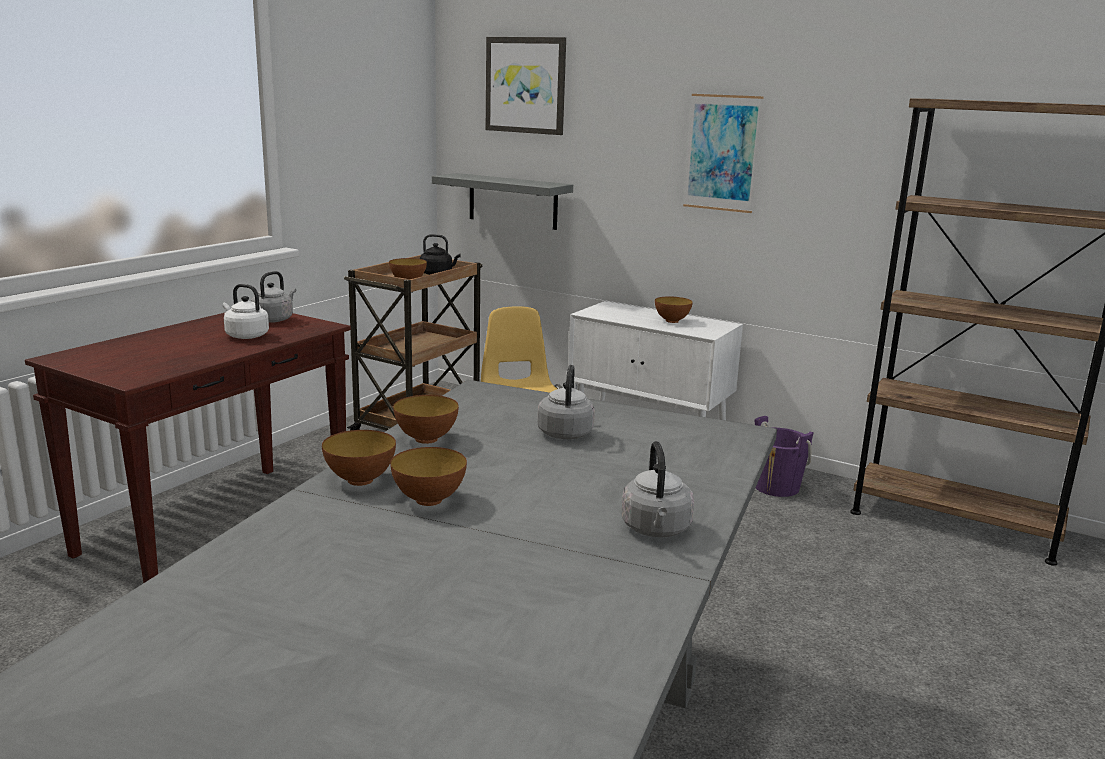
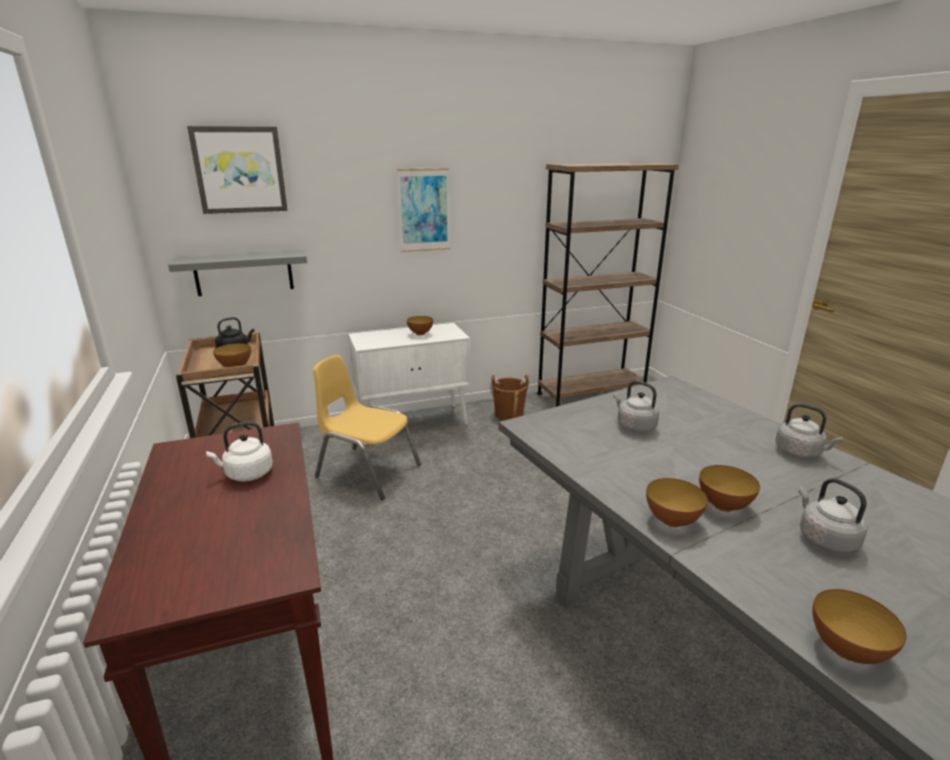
camera: 50 degrees left, 5 degrees up
(274, 319) = (221, 447): grey kettle -> grey kettle (824, 539)
(426, 439) = (608, 472): bowl -> bowl (846, 650)
(776, 487) = (509, 414): purple bucket -> brown bucket

